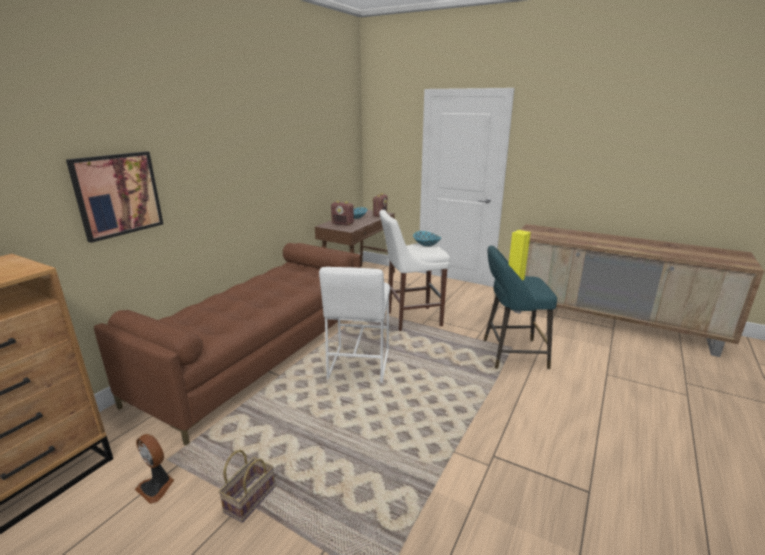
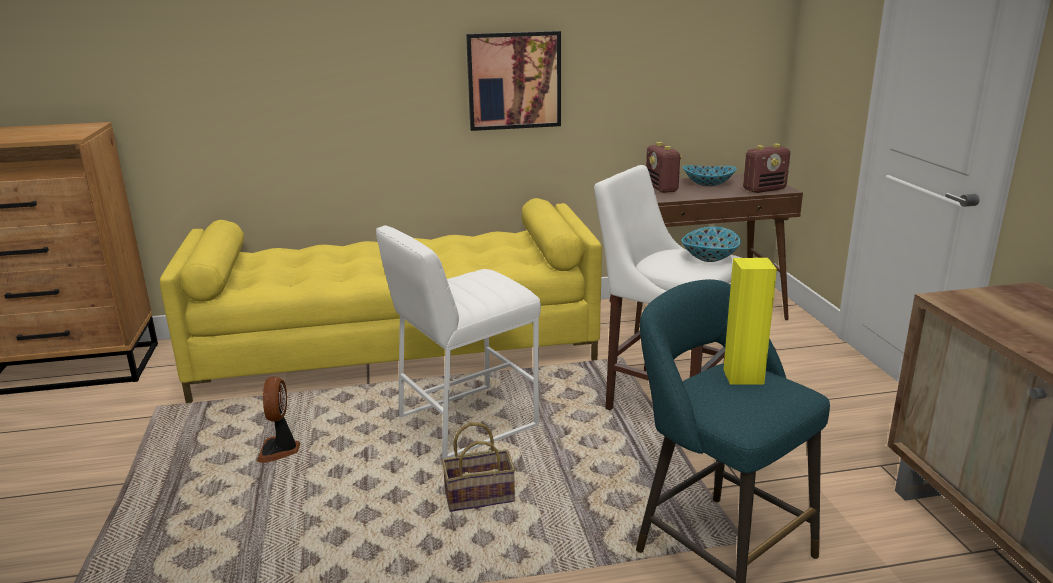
camera: 50 degrees right, 0 degrees up
(117, 194) = (245, 74): picture -> picture (514, 80)
(157, 486) = (114, 424): fan -> fan (280, 450)
(250, 498) = (132, 483): basket -> basket (481, 496)
(260, 353) = (398, 349): brown sofa -> yellow sofa

